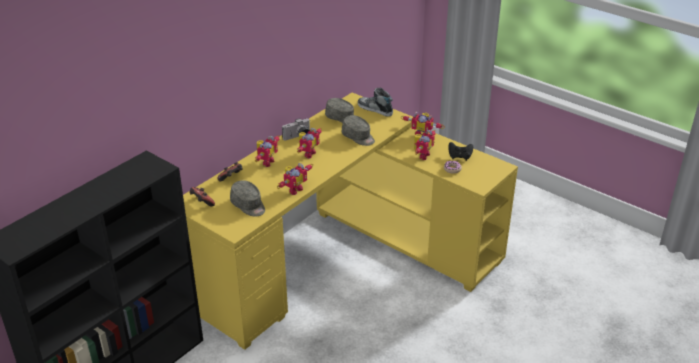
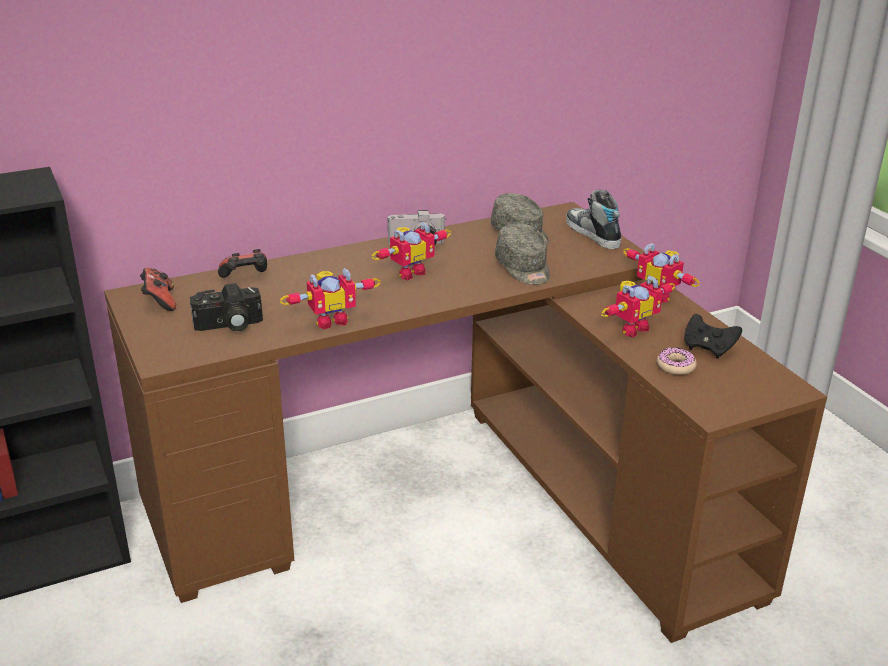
camera: 25 degrees right, 5 degrees down
(248, 205) = (228, 325): grey cap -> camera
(266, 162) = (326, 268): toy robot -> none
(341, 259) = (460, 500): yellow desk -> brown desk

